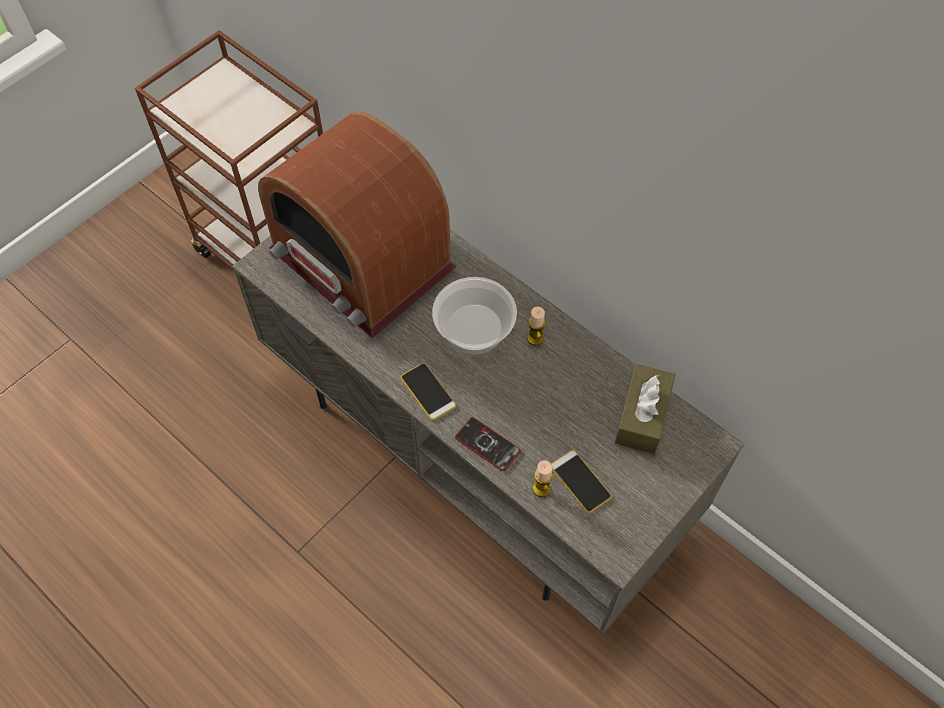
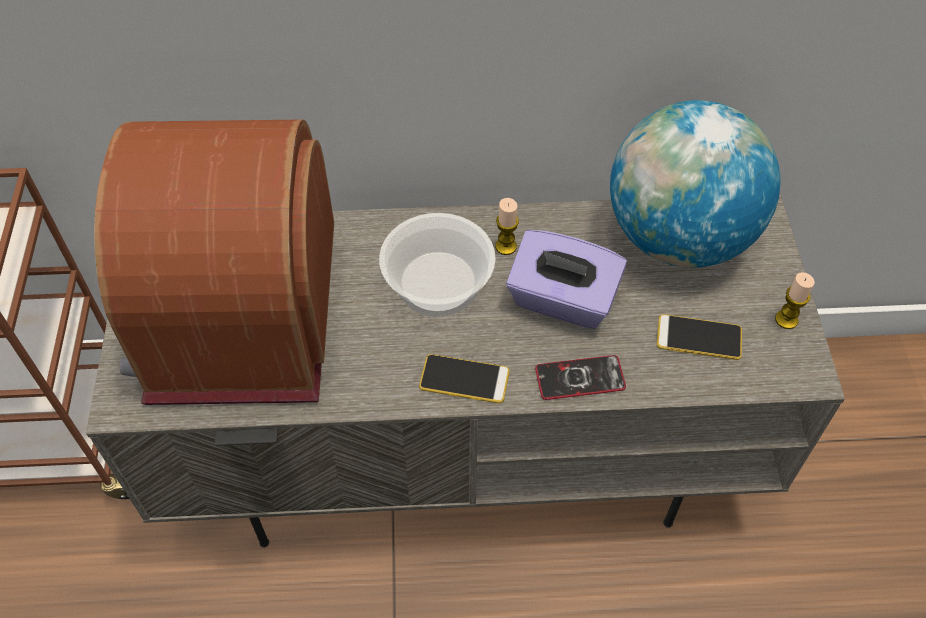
camera: 45 degrees left, 5 degrees down
(361, 261) = (241, 311): radio -> radio turned 90 degrees clockwise
(529, 395) = (562, 300): none -> purple tissue box
(541, 488) = (675, 374): candle -> candle (786, 319)
(642, 416) = (678, 237): brown tissue box -> globe

